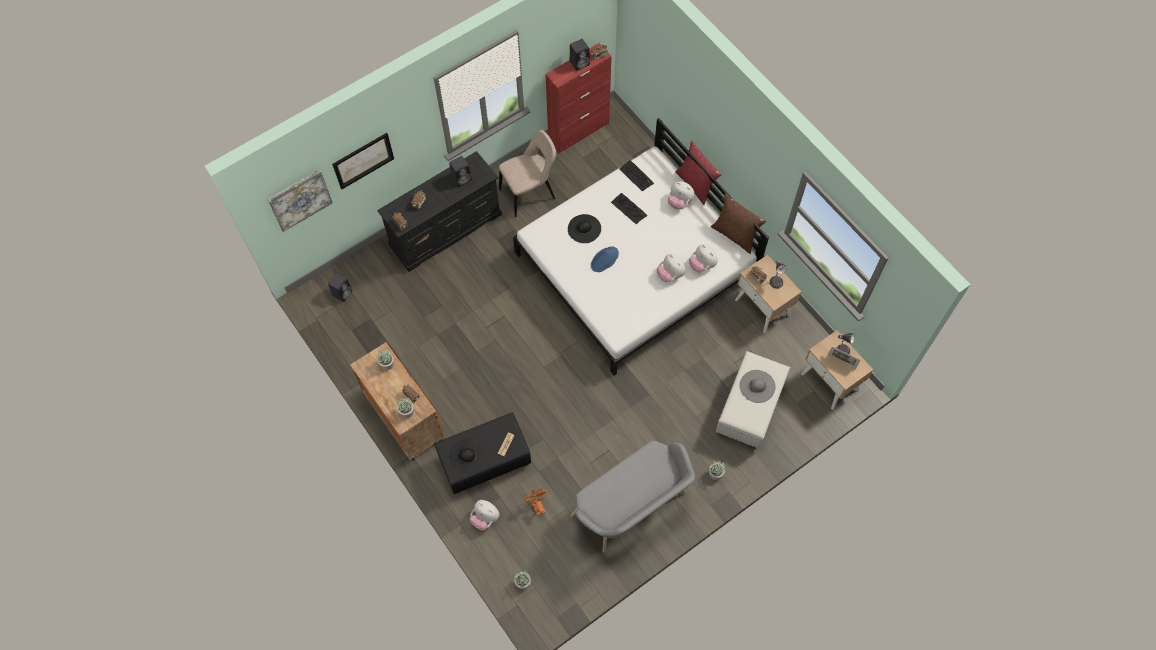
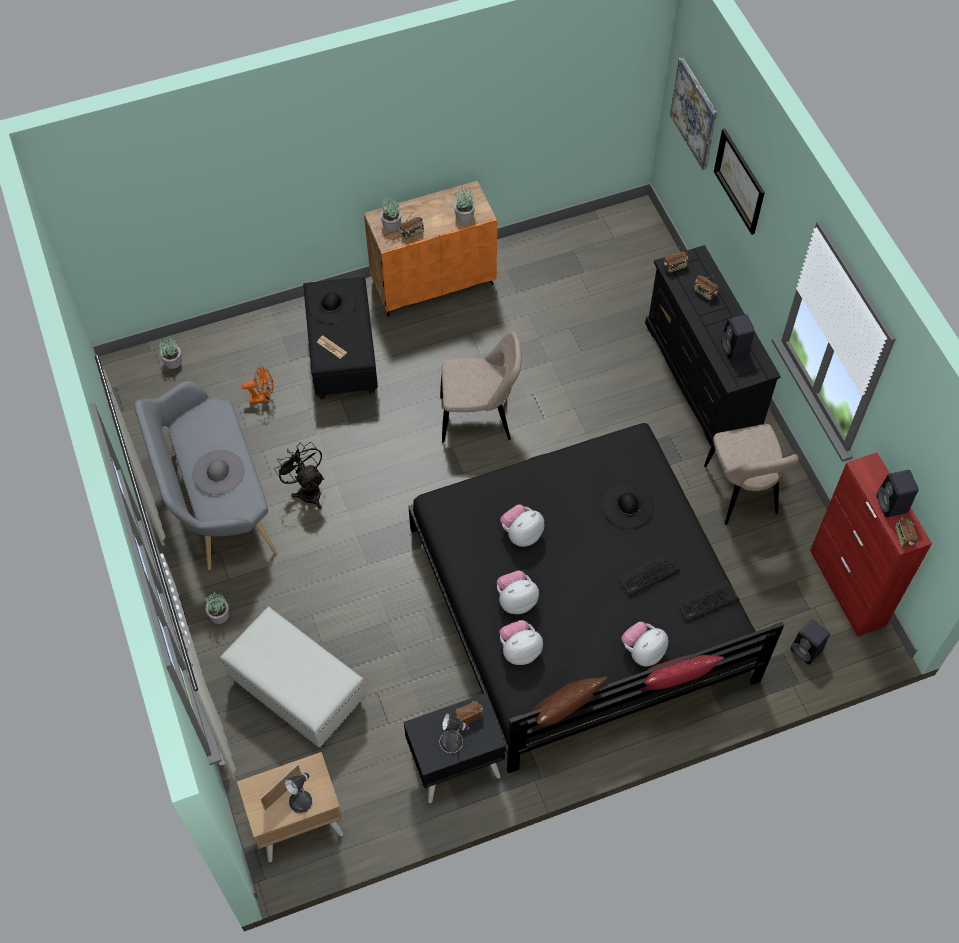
camera: 105 degrees right, 5 degrees down
(342, 292) = (632, 248): black speaker -> black speaker (807, 650)
(485, 518) = (269, 340): plush toy -> plush toy (521, 534)
(515, 355) = (479, 418): none -> beige chair
(604, 259) = (567, 519): blue hat -> none
(604, 449) = (307, 490): none -> black fan
(635, 265) = (580, 604): white bed -> black bed
(757, 386) = (299, 672): grey hat -> grey hat (218, 472)
(763, 307) = (454, 765): beige nightstand -> black nightstand

